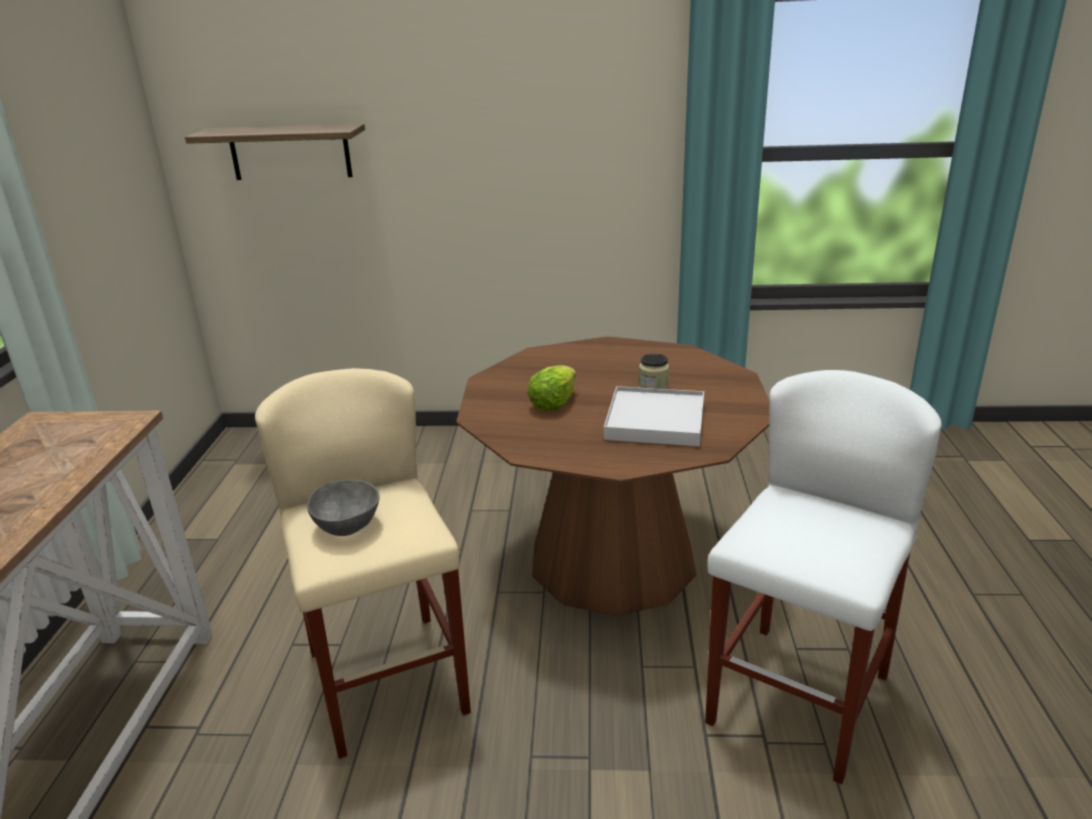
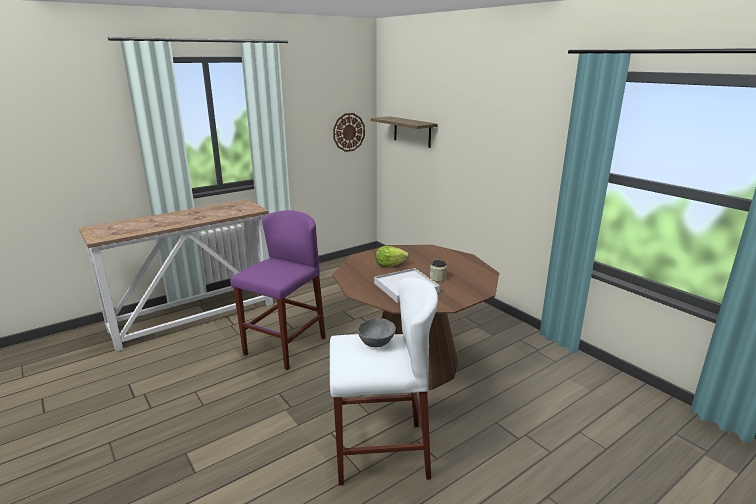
camera: 50 degrees right, 5 degrees down
(126, 182) = (348, 132): none -> wall clock
(348, 525) = (267, 267): grey bowl -> grey bowl (377, 342)
(388, 682) = (285, 346): beige stool -> purple stool

